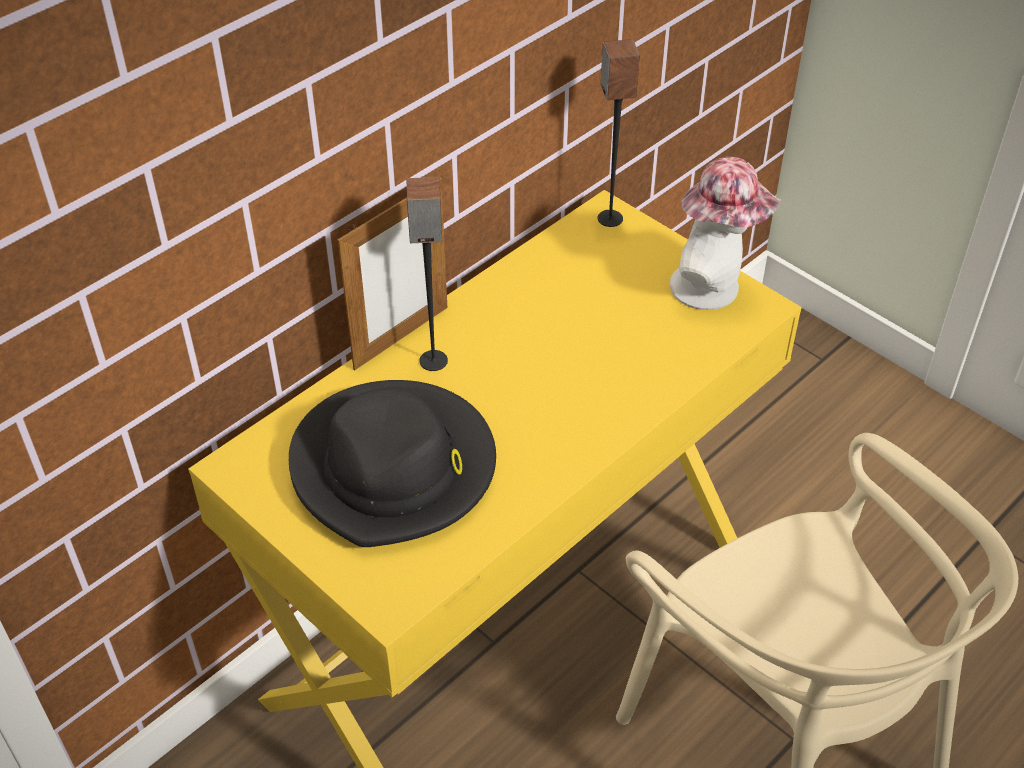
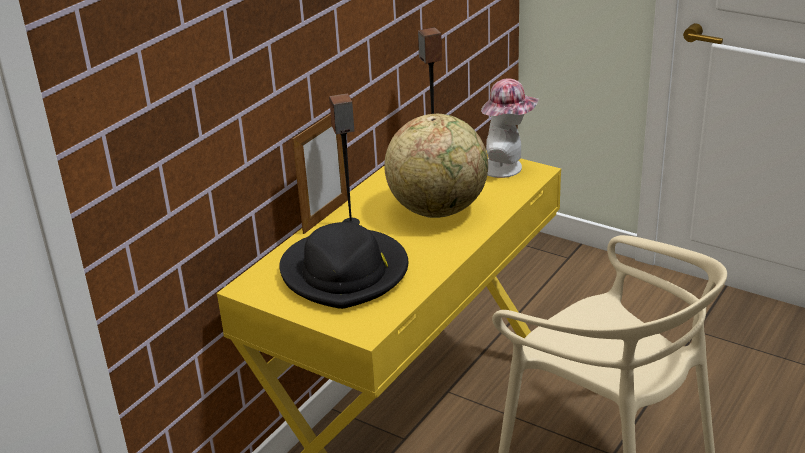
camera: 10 degrees left, 15 degrees down
(578, 359) = (438, 209): none -> globe

